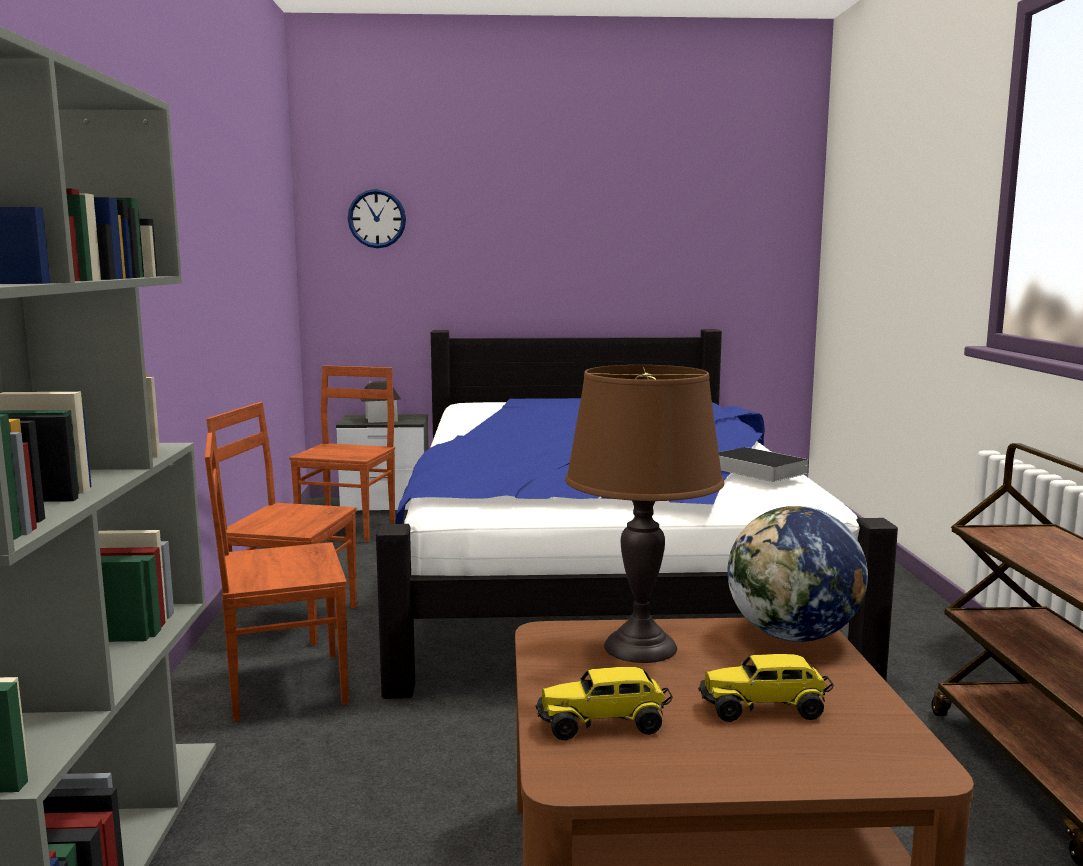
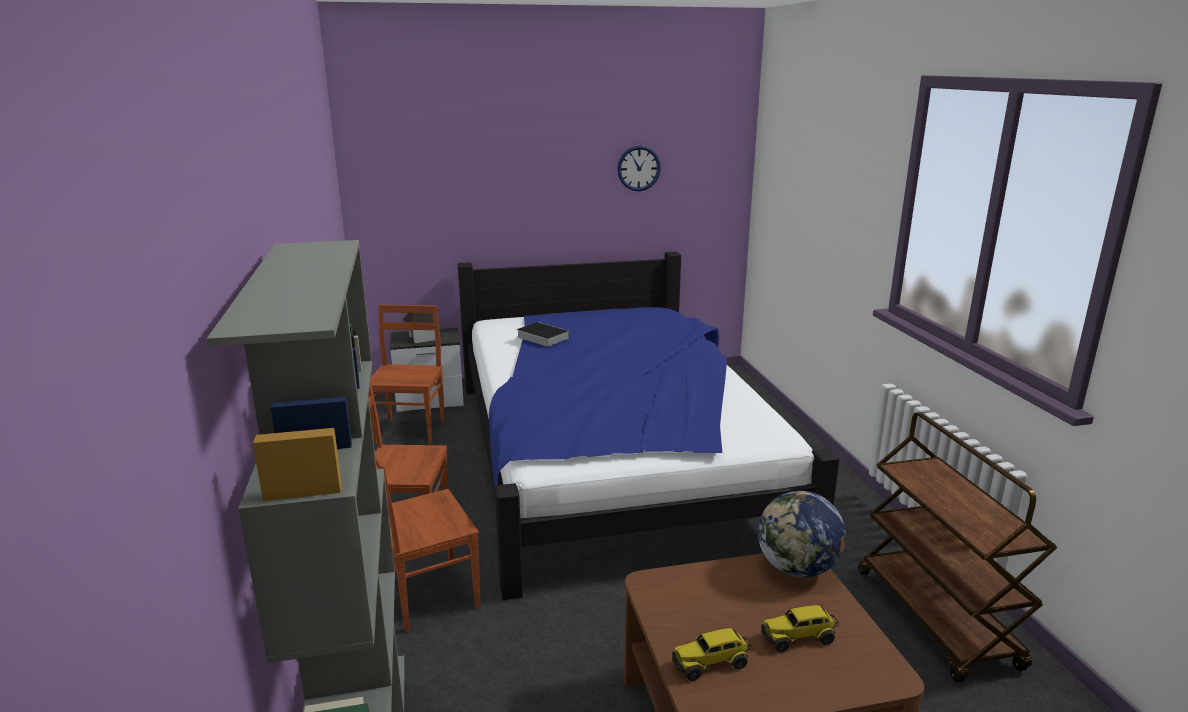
camera: 10 degrees left, 10 degrees up
(377, 218) = (408, 175): wall clock -> wall clock (638, 168)
(640, 647) = (709, 590): brown table lamp -> none
(755, 470) = (737, 407): book -> book (541, 337)

